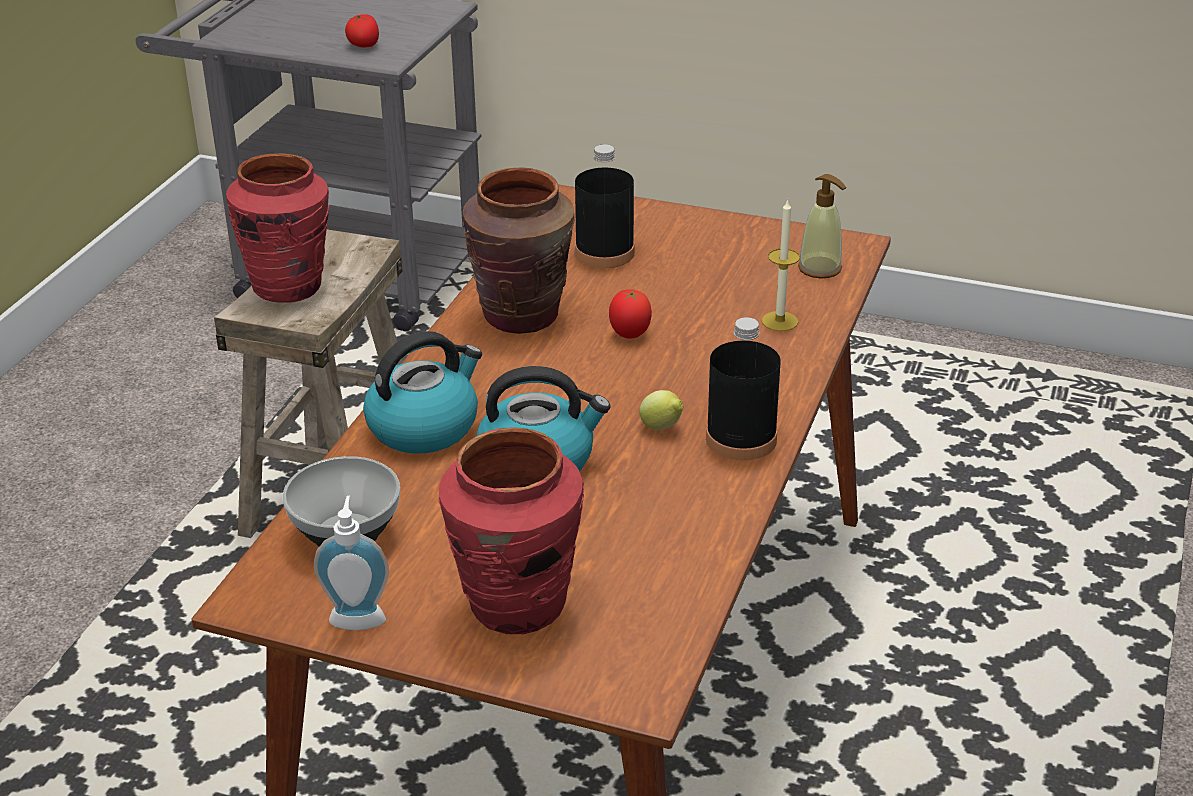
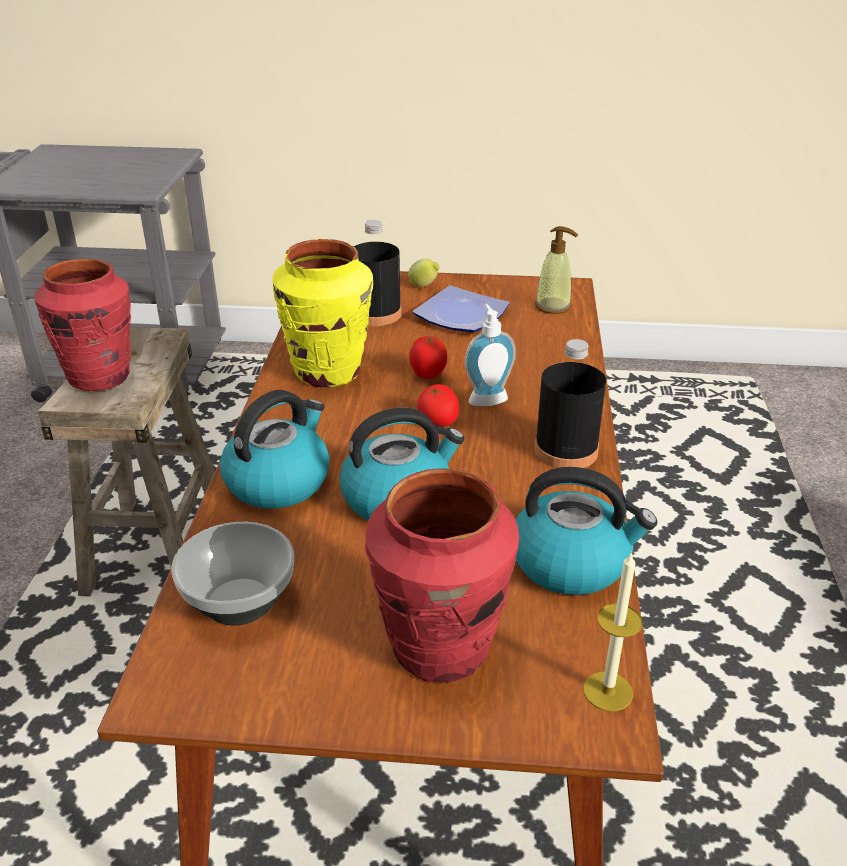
camera: 15 degrees left, 0 degrees up
(358, 616) = (282, 692): soap dispenser -> soap dispenser (486, 398)
(364, 45) = (121, 183): tomato -> tomato (438, 422)
(522, 315) = (328, 372): brown vase -> yellow vase
(662, 428) = (494, 451): lemon -> lemon (424, 286)
(685, 550) = (572, 562): none -> kettle
(703, 268) = (461, 316): none -> plate
(779, 321) = (544, 350): candle -> candle (607, 691)

